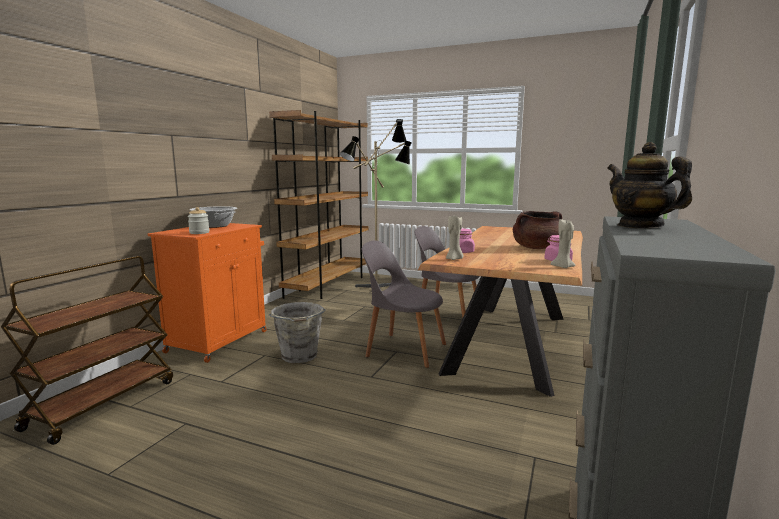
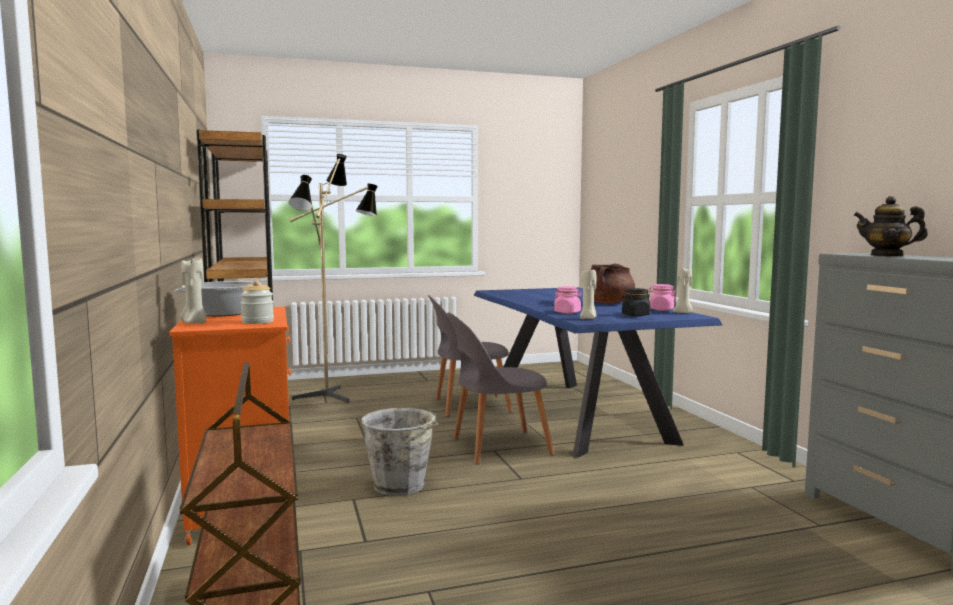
camera: 40 degrees left, 5 degrees down
(178, 229) = (194, 322): none -> beige candle
(507, 262) = (635, 315): none -> black jar
(510, 342) = (575, 414): brown dining table -> blue dining table

